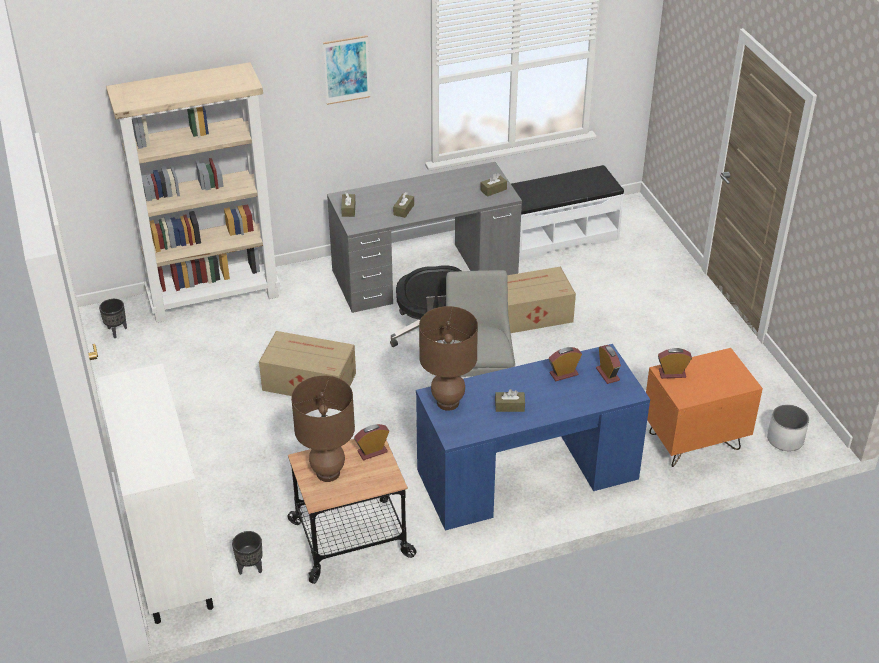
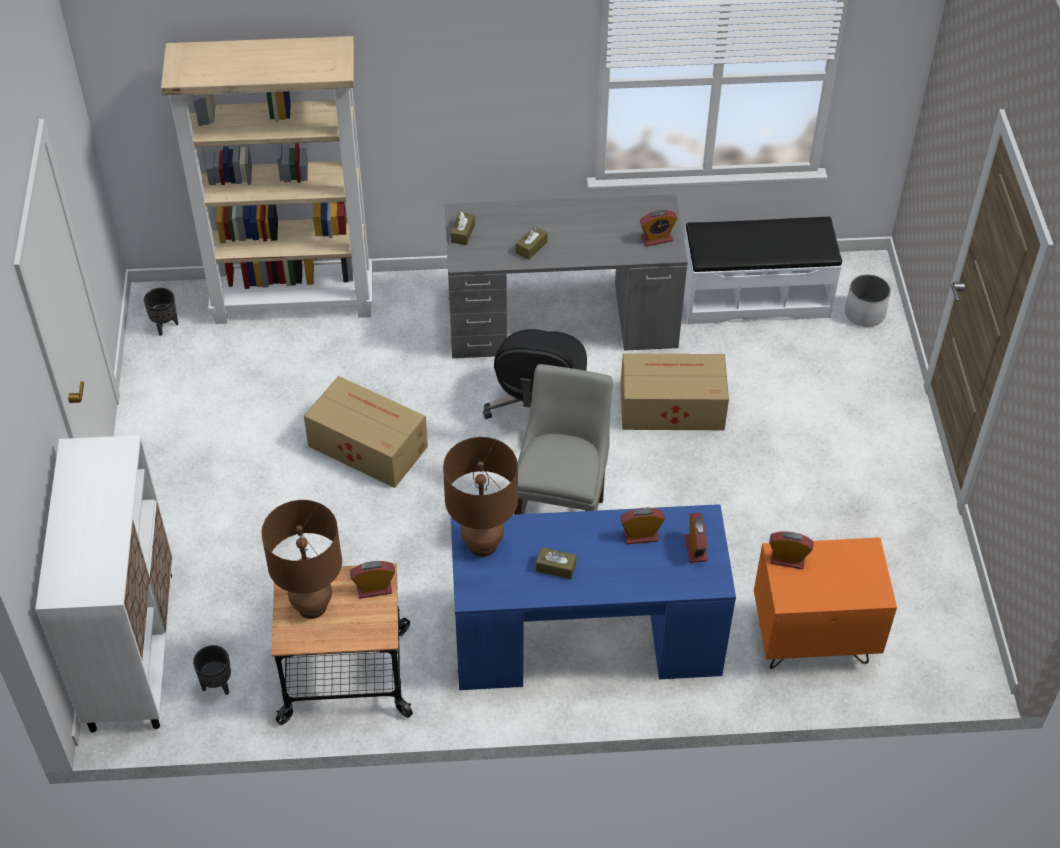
camera: 15 degrees right, 10 degrees up
(346, 69) = (483, 57): picture -> none
(493, 190) = (656, 239): brown tissue box -> alarm clock
(784, 439) = (932, 662): white planter -> white planter (864, 313)

